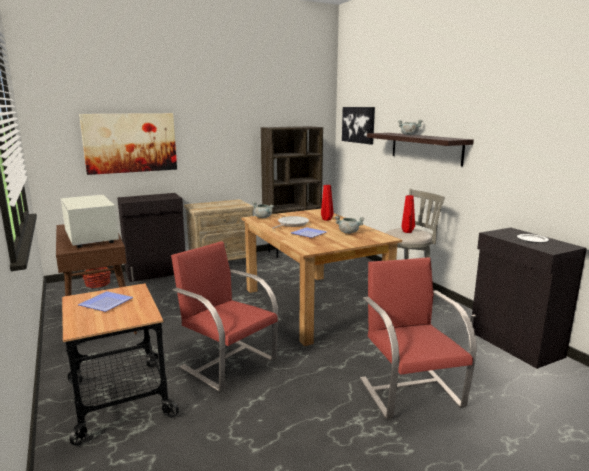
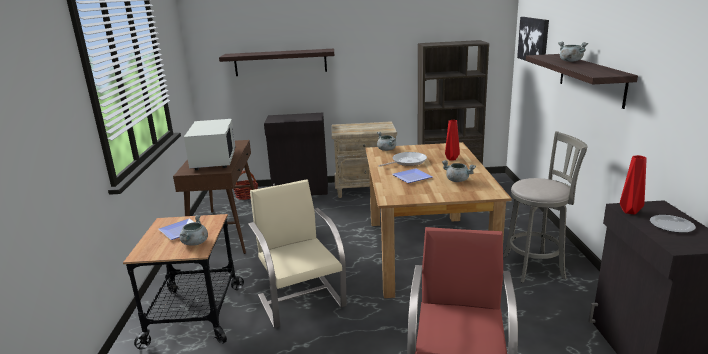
camera: 25 degrees right, 5 degrees up
(130, 143) = (280, 62): picture -> shelf
(135, 311) = (195, 243): none -> grey cooking pot
(227, 362) = (301, 300): red chair -> beige chair
(406, 232) = (538, 185): red vase -> red vase (628, 211)

